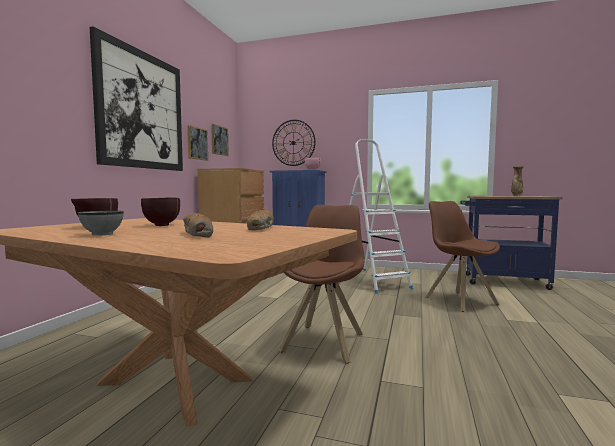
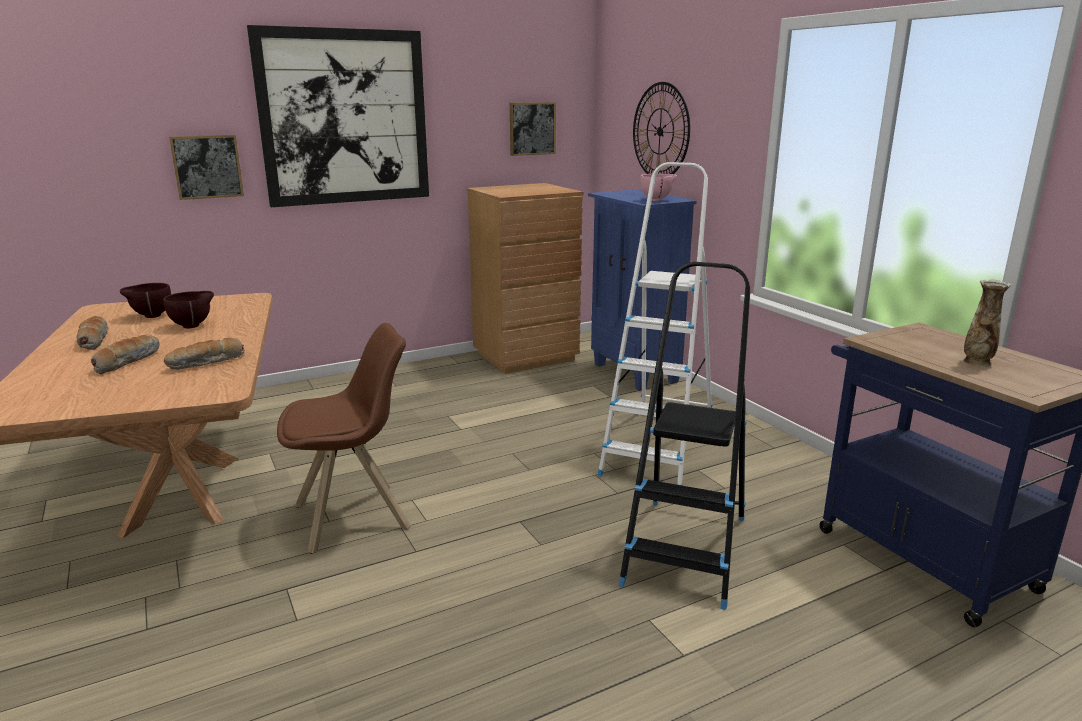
camera: 45 degrees right, 15 degrees up
(102, 234) = (93, 340): grey bowl -> bread
(197, 143) = (470, 145): picture -> picture (207, 167)
(459, 300) = (685, 550): brown chair -> black step ladder

